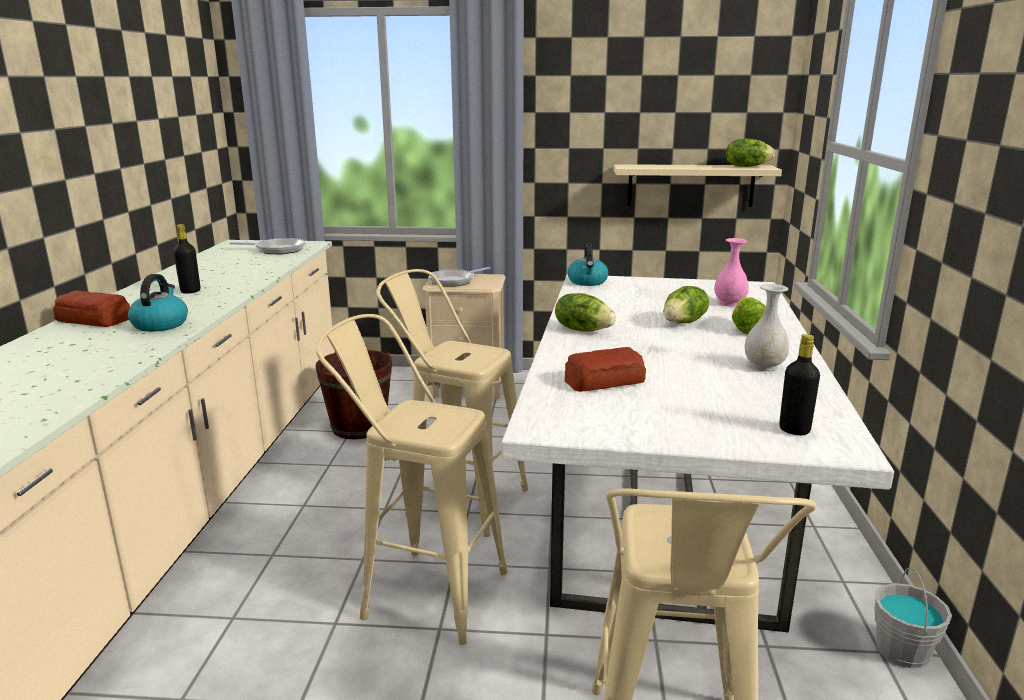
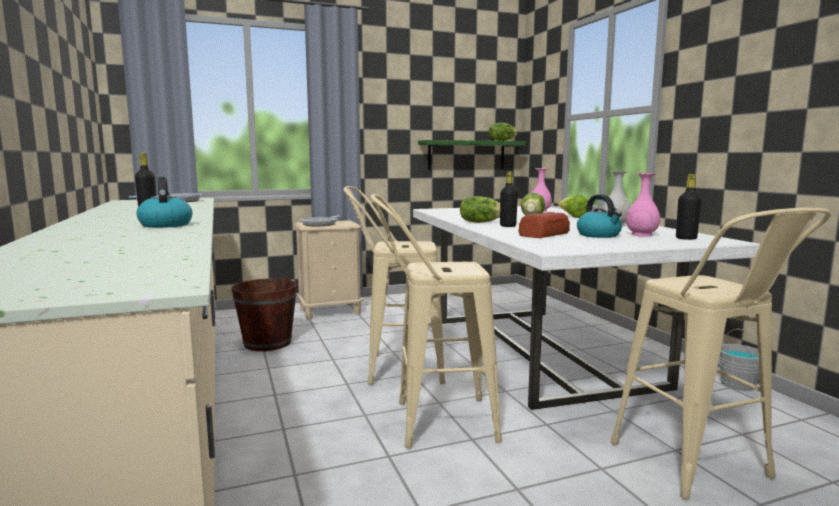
camera: 25 degrees left, 10 degrees down
(94, 319) = (86, 227): bread -> none
(587, 282) = (435, 210): kettle -> kettle (599, 235)
(600, 346) = (508, 226): none -> black bottle
(690, 185) = (466, 155): beige shelf -> green shelf
(744, 406) = (641, 235): none -> pink vase

